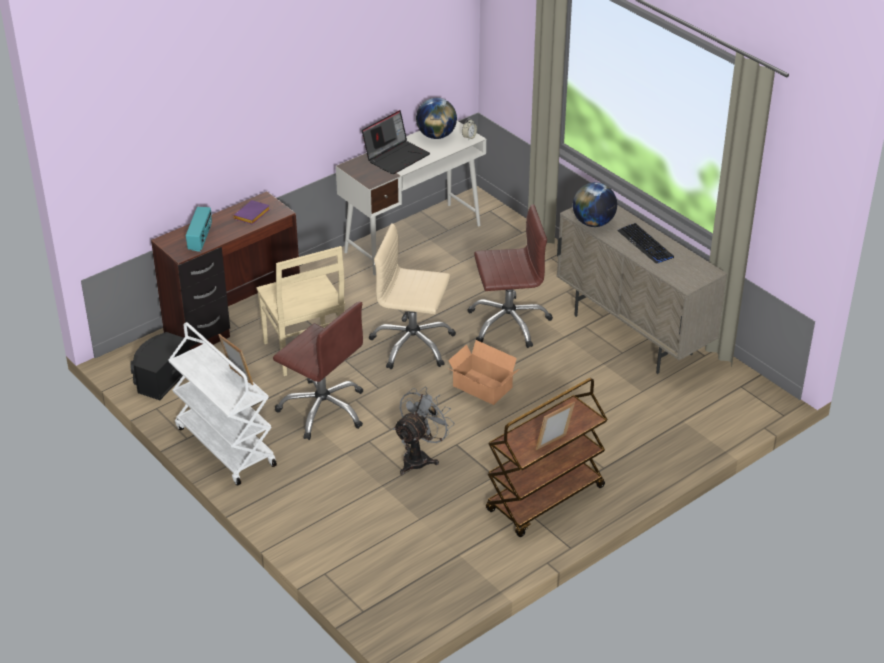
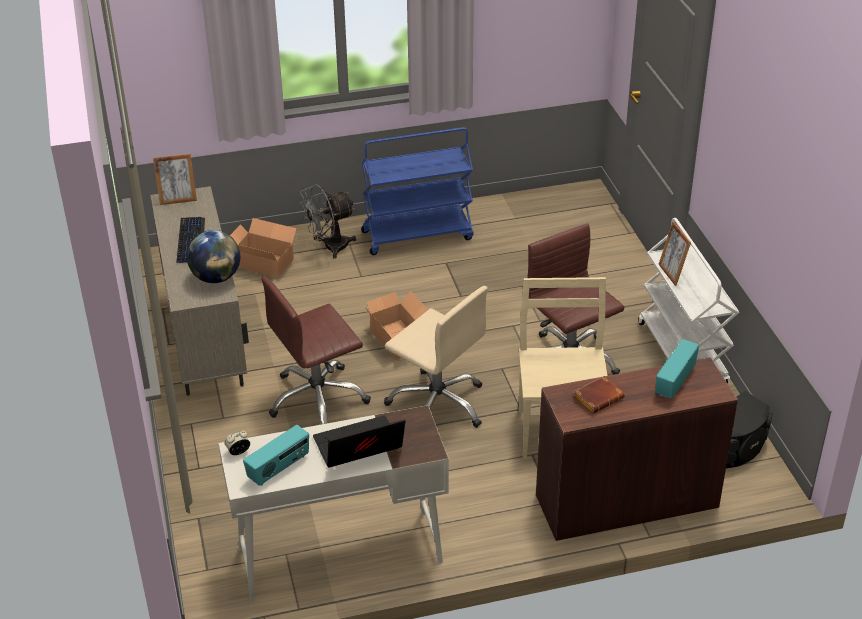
camera: 155 degrees left, 0 degrees up
(252, 216) = (598, 397): purple book -> brown book
(420, 457) = (501, 294): grey fan -> grey fan (329, 247)
(436, 136) = (279, 468): globe -> radio
(508, 323) = (318, 399): brown office chair -> brown office chair turned 45 degrees counterclockwise
(545, 500) = (418, 235): brown cart -> blue cart
(554, 445) = (421, 155): picture frame -> picture frame (178, 200)
(665, 424) = (264, 261): none -> cardboard box

